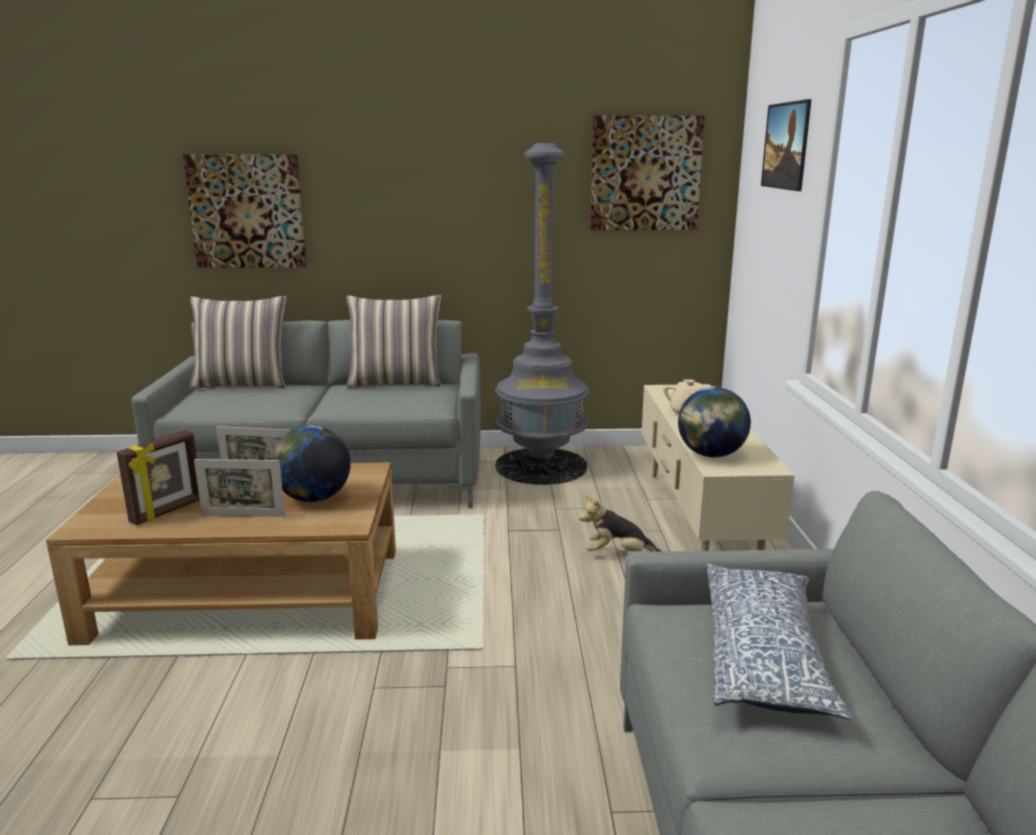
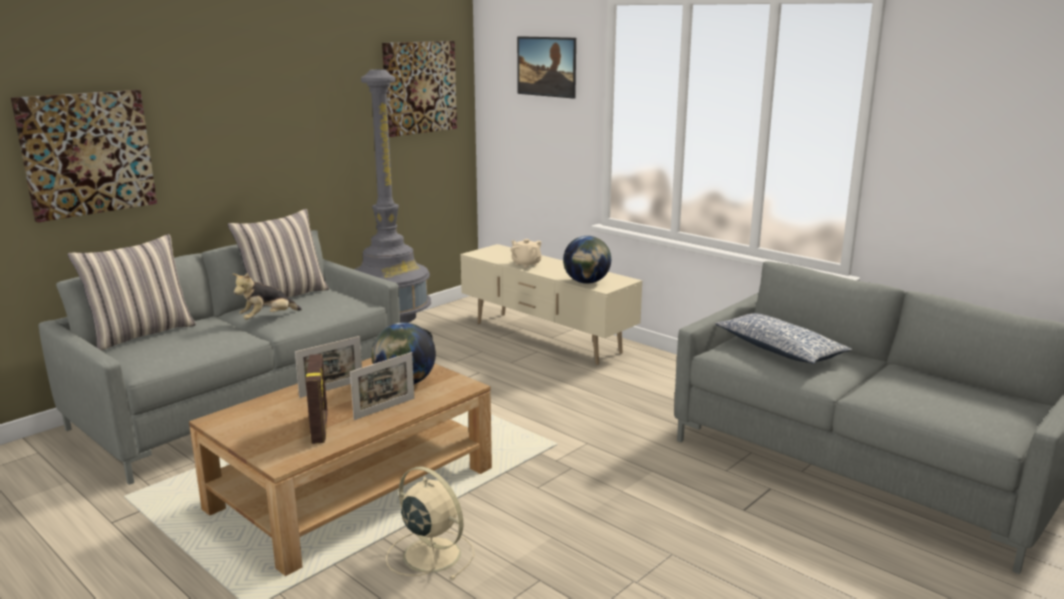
camera: 45 degrees left, 0 degrees up
(171, 696) = (430, 554): none -> beige fan
(618, 554) = (537, 372): plush toy -> plush toy (267, 318)

